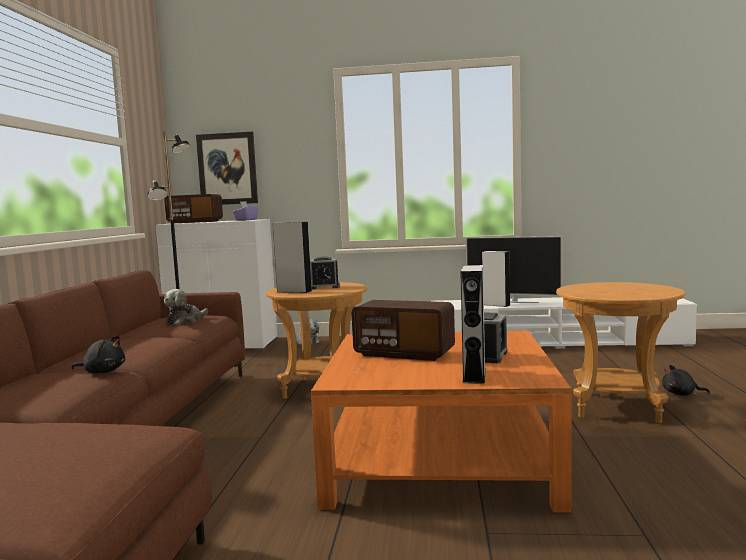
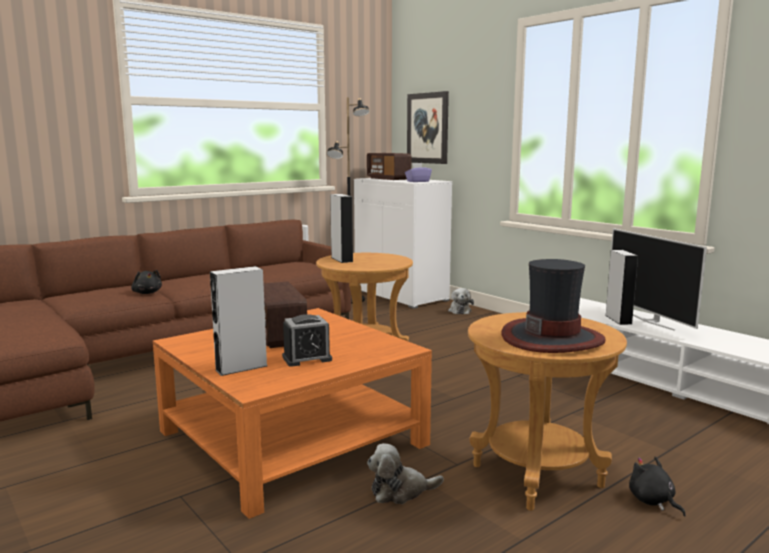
camera: 45 degrees right, 5 degrees up
(185, 321) = (288, 267): plush toy -> plush toy (400, 491)
(324, 287) = (375, 260): alarm clock -> none
(634, 290) = (552, 338): none -> hat

